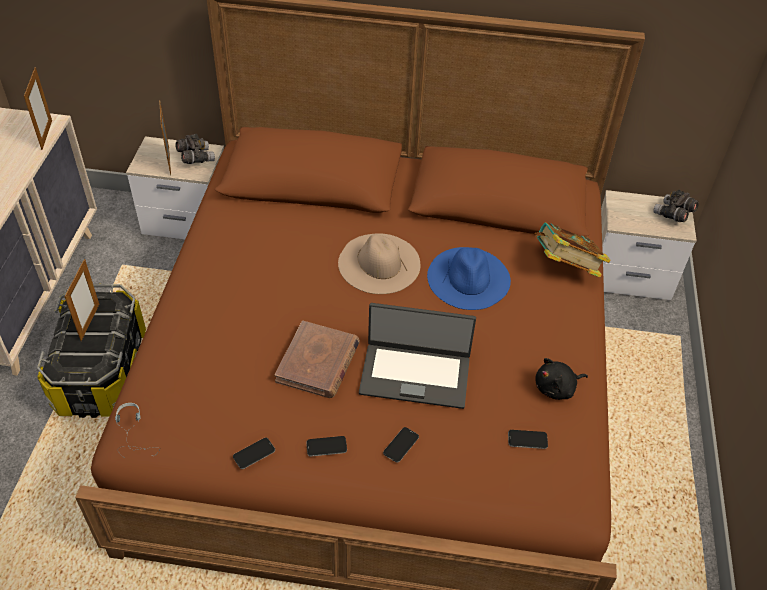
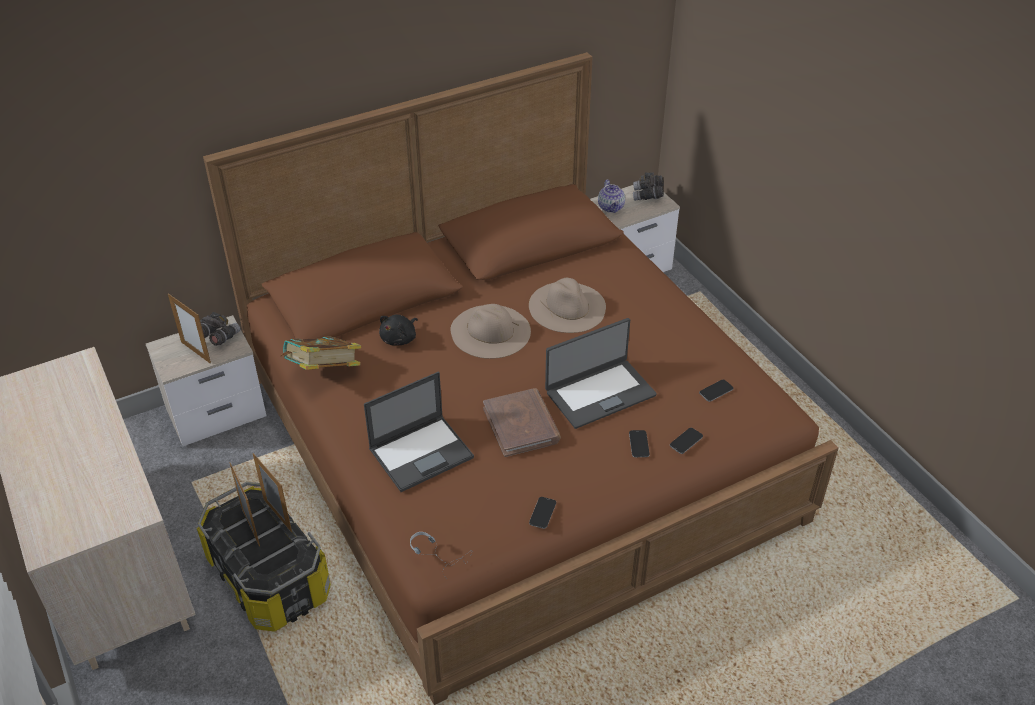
camera: 35 degrees left, 5 degrees down
(46, 135) = (91, 373): picture frame -> picture frame (277, 515)
(216, 337) = (422, 453): none -> laptop
(326, 446) = (589, 476): phone -> phone (686, 441)
(468, 278) = (567, 307): blue hat -> beige hat
(557, 388) = (701, 348): black plush toy -> black plush toy (400, 338)
(565, 267) = (625, 264): book -> book (323, 372)
(625, 208) = (611, 207): none -> teapot

